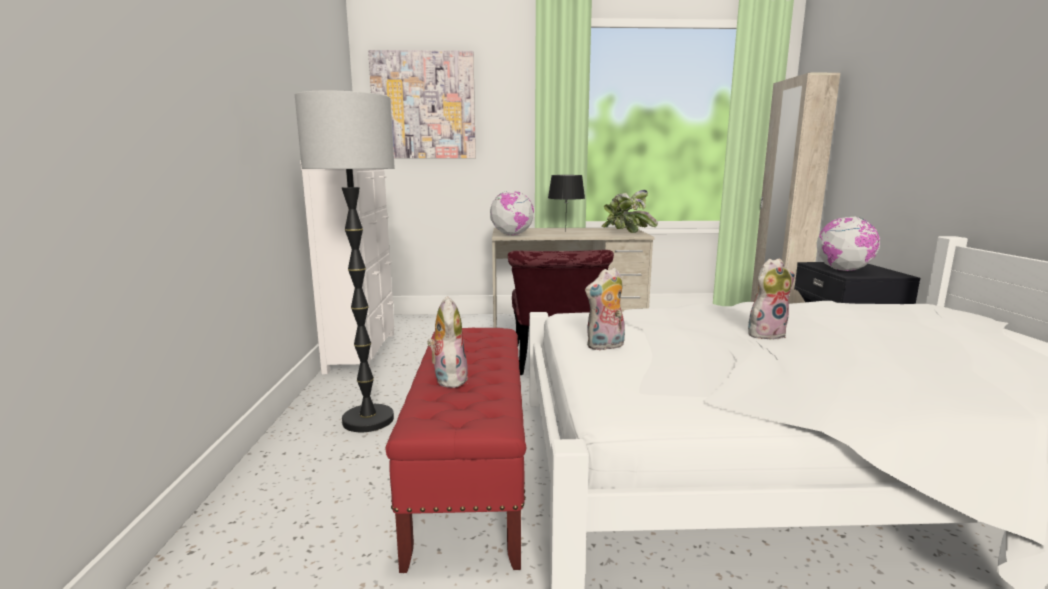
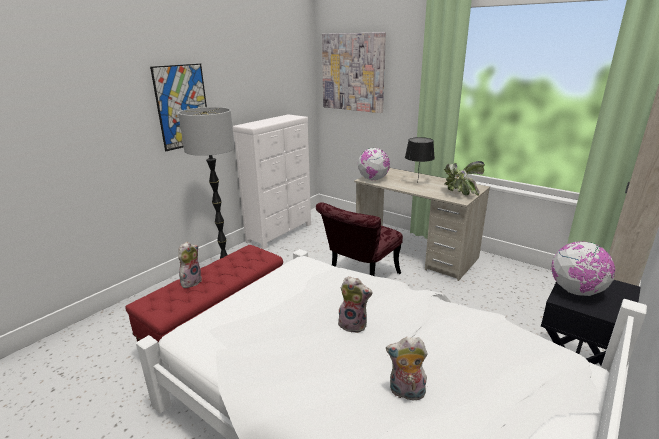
camera: 40 degrees right, 10 degrees up
(248, 104) = (182, 106): none -> picture
(605, 346) = (264, 293): plush toy -> plush toy (406, 393)

